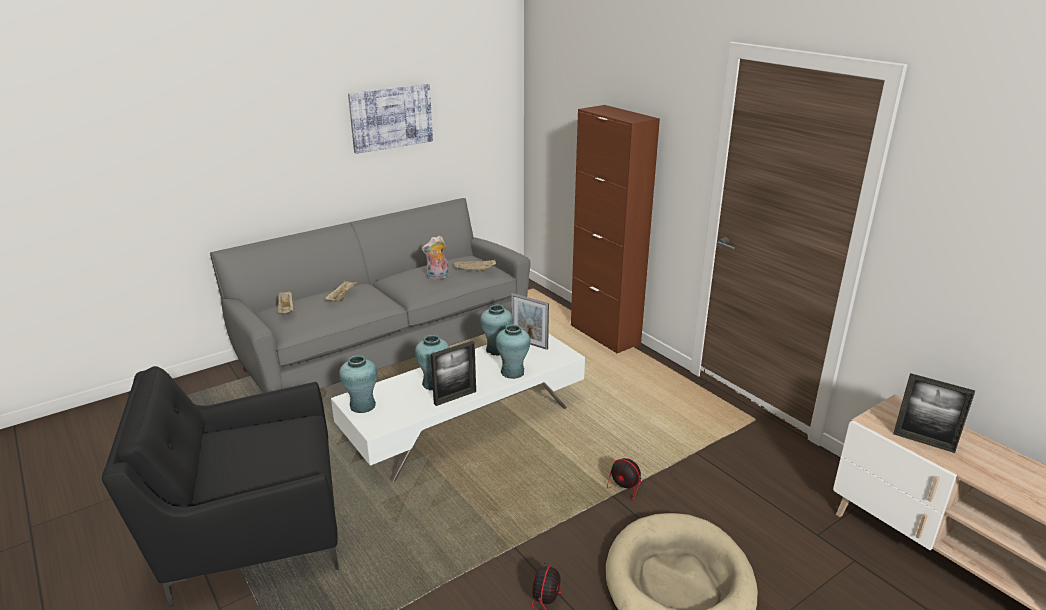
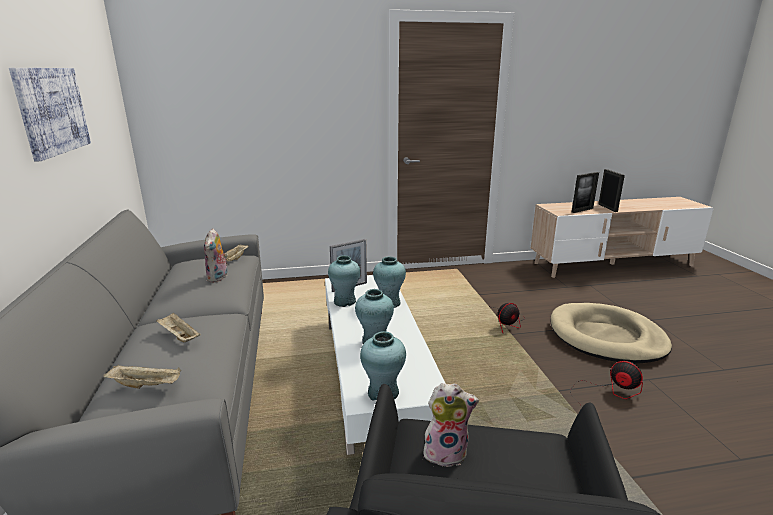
camera: 65 degrees left, 5 degrees down
(280, 435) = (446, 452): none -> plush toy
(455, 397) = (409, 336): picture frame -> picture frame (607, 208)
(605, 335) = (309, 282): brown cabinet -> none

